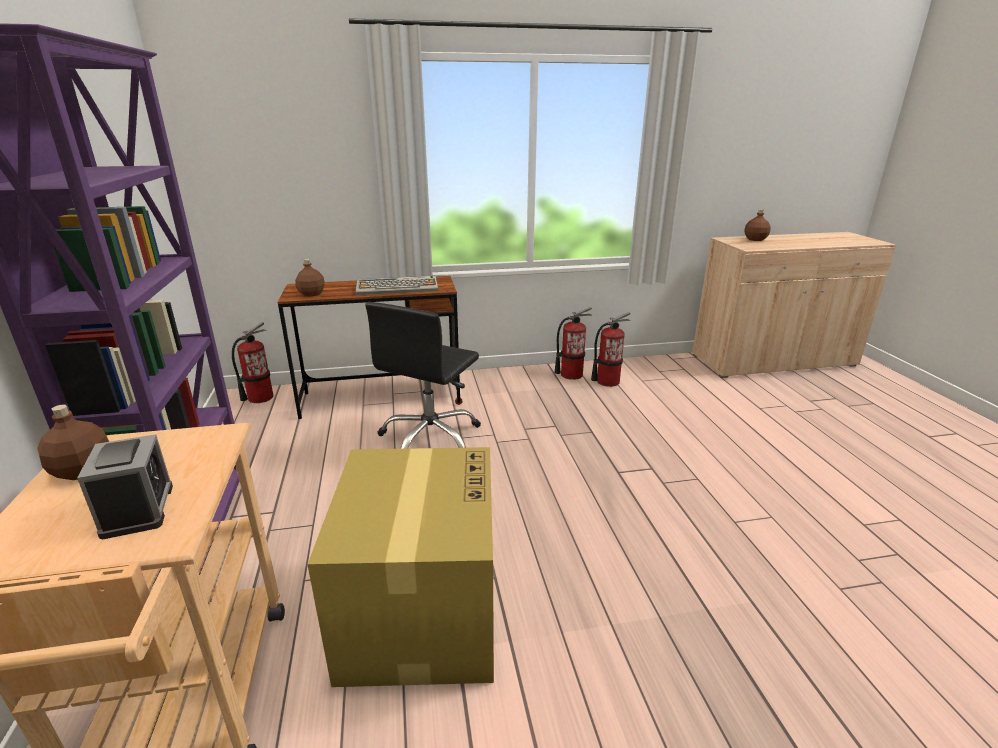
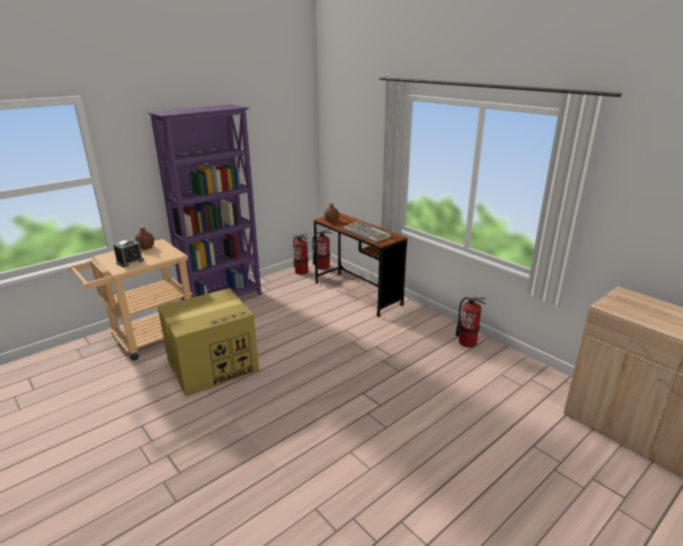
camera: 60 degrees right, 0 degrees up
(431, 438) = (334, 322): black office chair -> none
(607, 381) = (477, 359): fire extinguisher -> fire extinguisher (301, 271)
(755, 239) = (652, 306): brown bottle -> none

